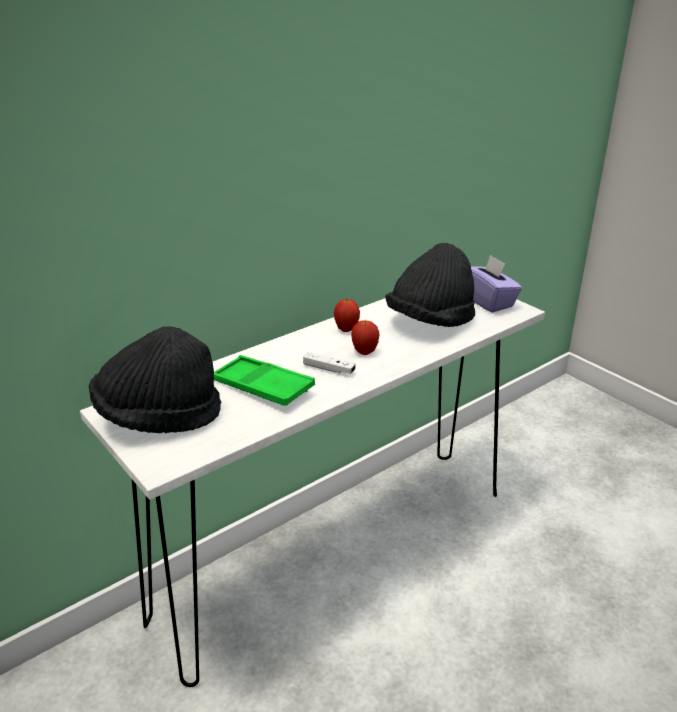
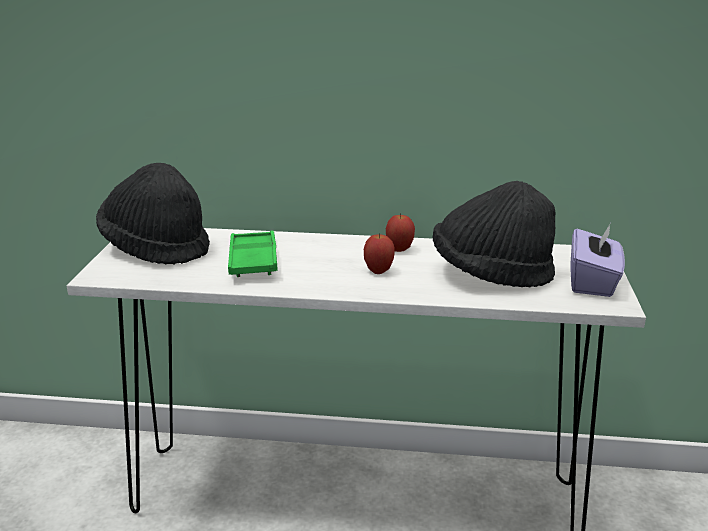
camera: 45 degrees right, 5 degrees down
(329, 369) = (324, 270): white game controller -> none

